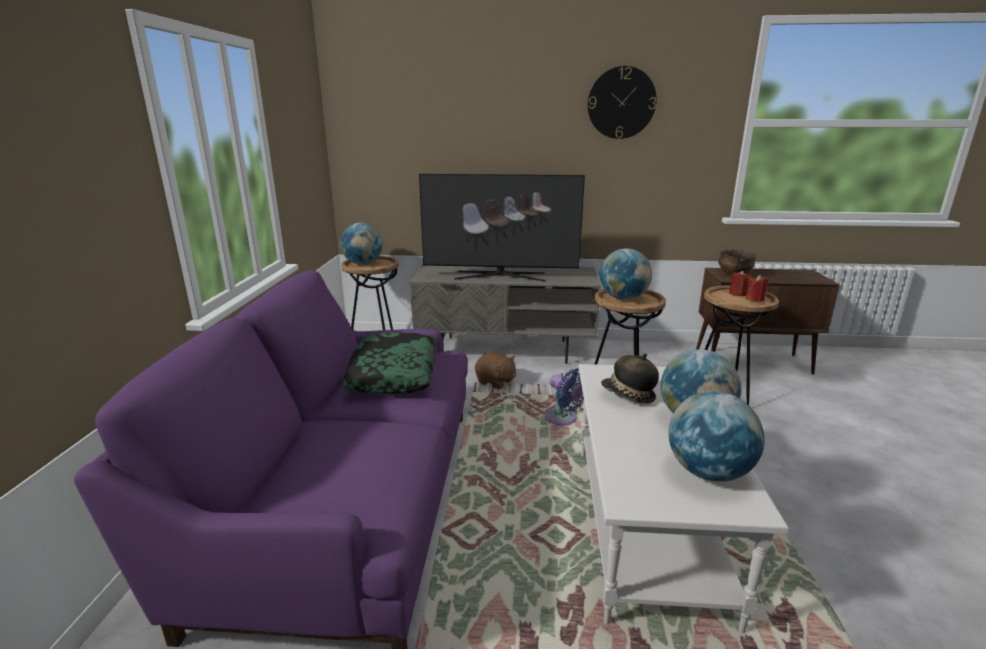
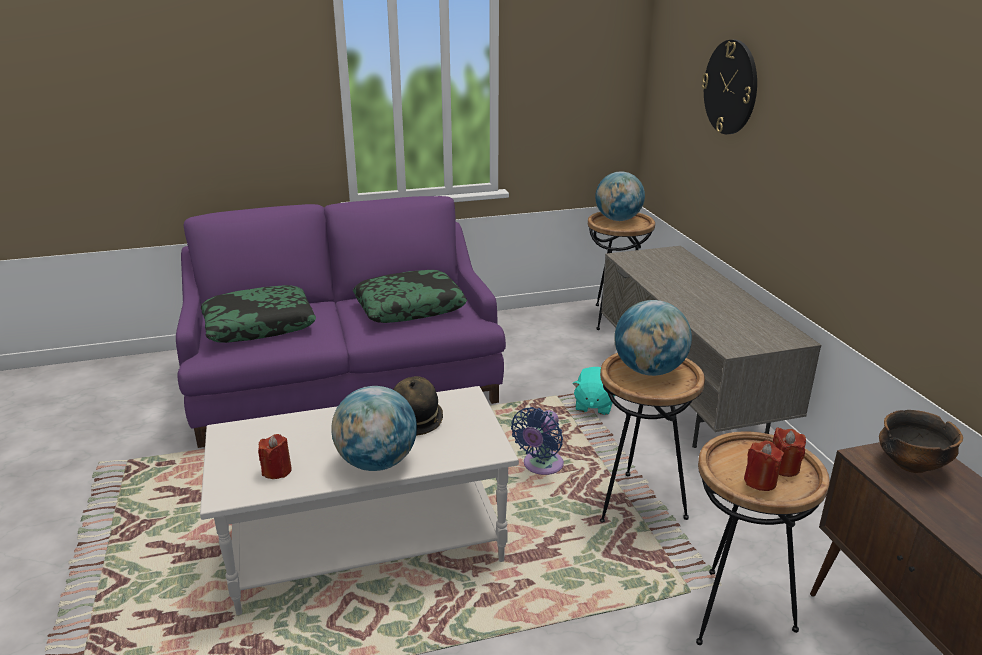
camera: 70 degrees right, 5 degrees up
(344, 469) = (259, 325): none -> pillow
(495, 382) = (593, 405): brown plush toy -> turquoise plush toy
(500, 276) = (684, 291): television -> none
(621, 103) = (902, 82): wall clock -> wall clock (730, 87)
(708, 472) = (277, 471): globe -> red candle

